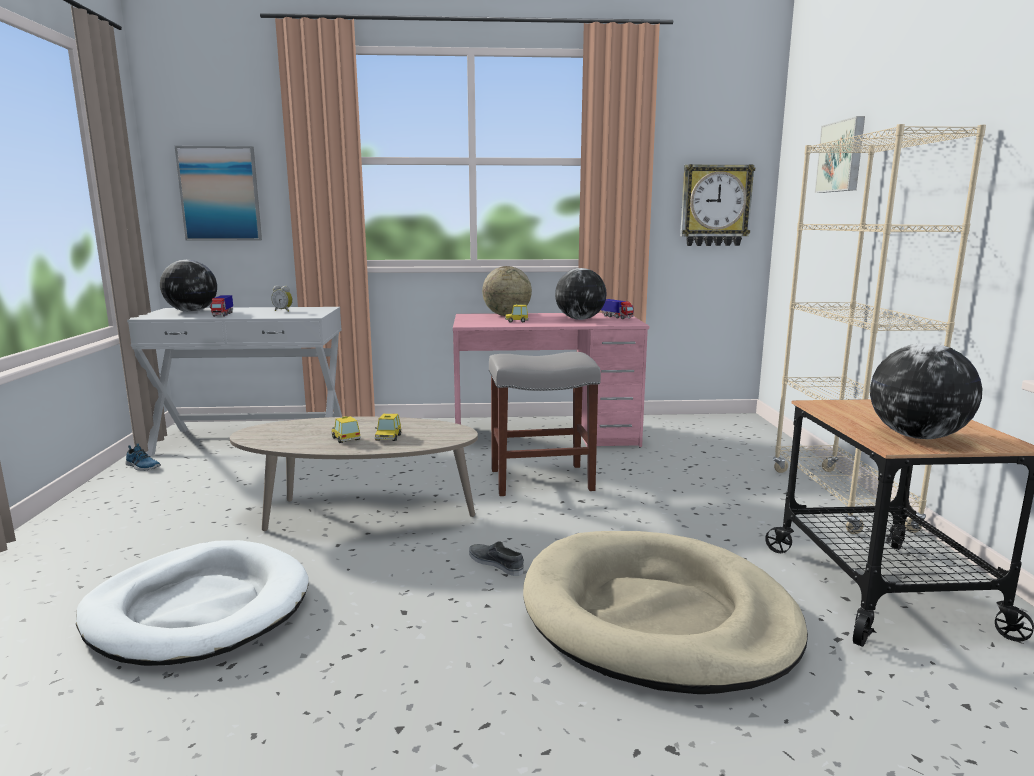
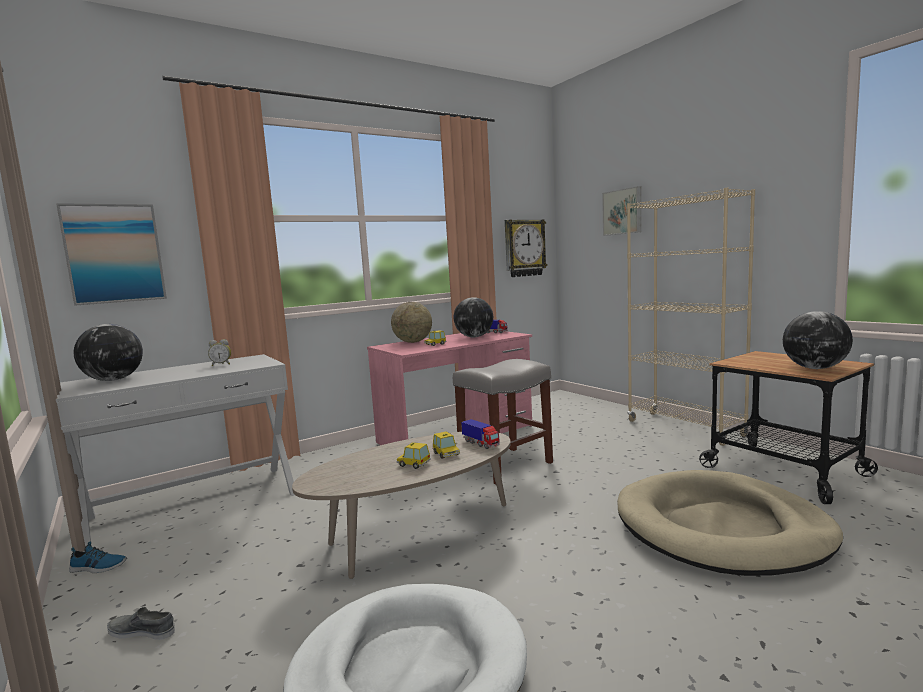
camera: 30 degrees left, 5 degrees down
(222, 314) = (164, 377): toy truck -> toy truck (481, 443)
(496, 563) = (577, 532): grey shoe -> grey shoe (142, 631)

